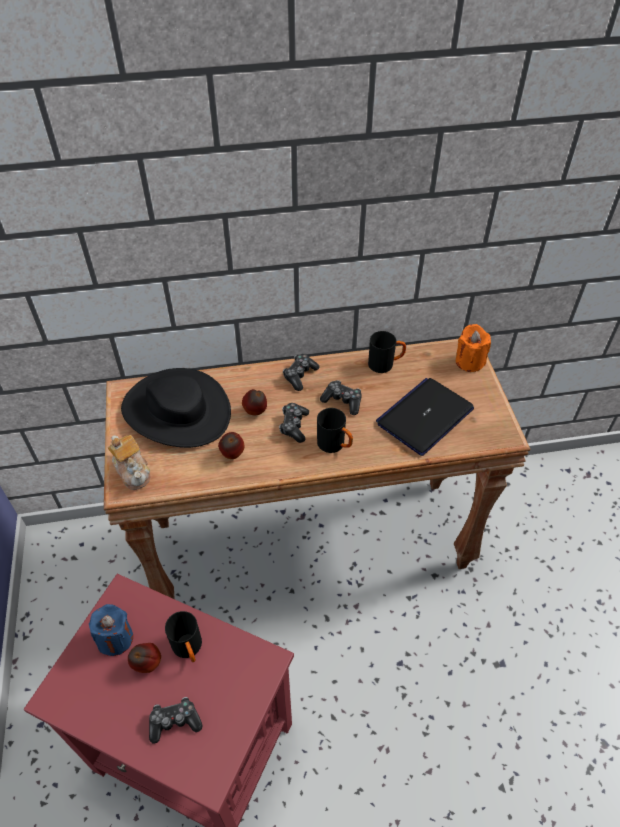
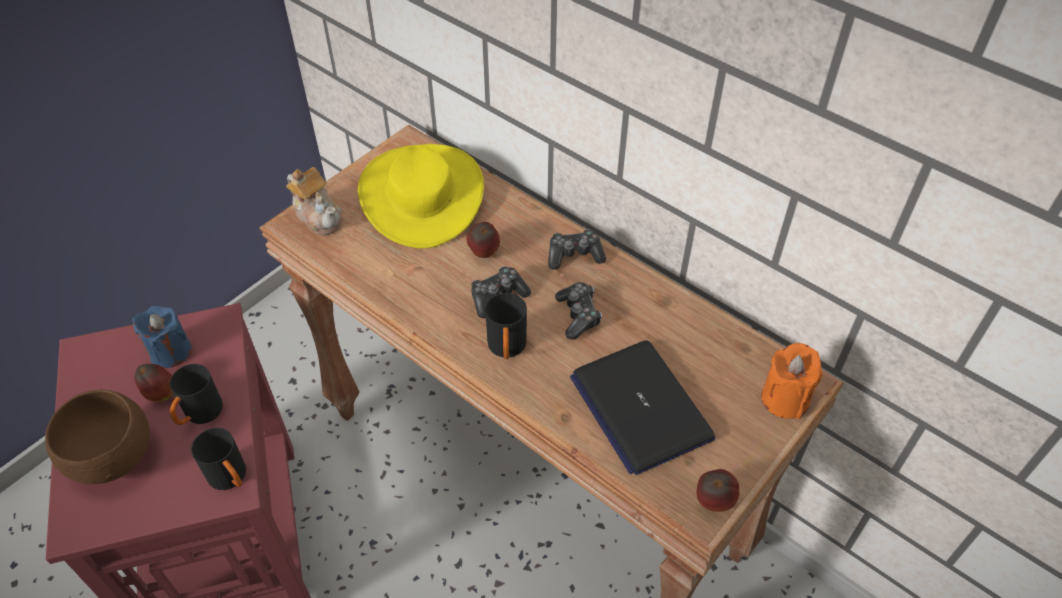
camera: 50 degrees right, 0 degrees up
(133, 471) = (319, 216): teapot -> teapot turned 60 degrees counterclockwise
(175, 721) = (116, 458): game controller -> brown bowl
(177, 410) = (422, 195): black hat -> yellow hat
(232, 455) = (408, 274): apple -> apple (713, 502)
(385, 364) = (680, 318): black mug -> black mug (231, 478)
(425, 416) = (640, 407): laptop -> laptop turned 120 degrees counterclockwise

